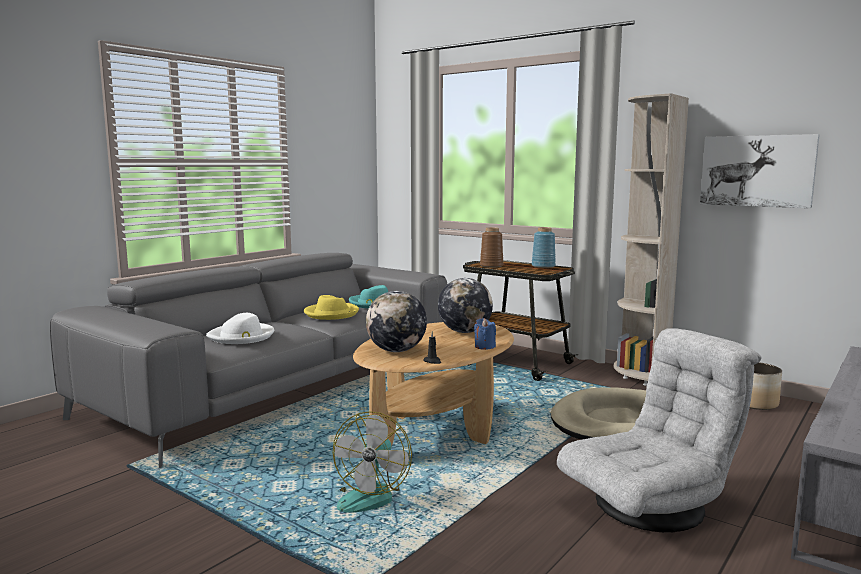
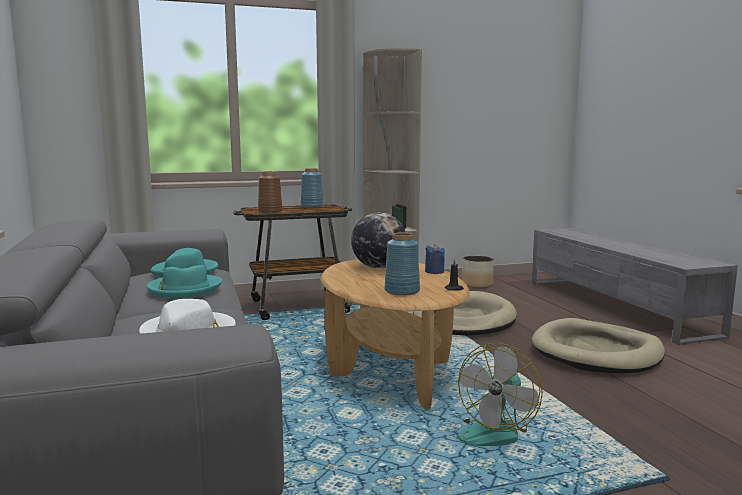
camera: 55 degrees left, 0 degrees up
(331, 313) = (184, 289): yellow hat -> turquoise hat
(370, 495) = (495, 431): fan -> fan turned 75 degrees clockwise
(396, 351) = (402, 291): globe -> blue vase
(650, 507) = (596, 352): grey armchair -> beige dog bed
(757, 171) = (452, 115): picture -> none

